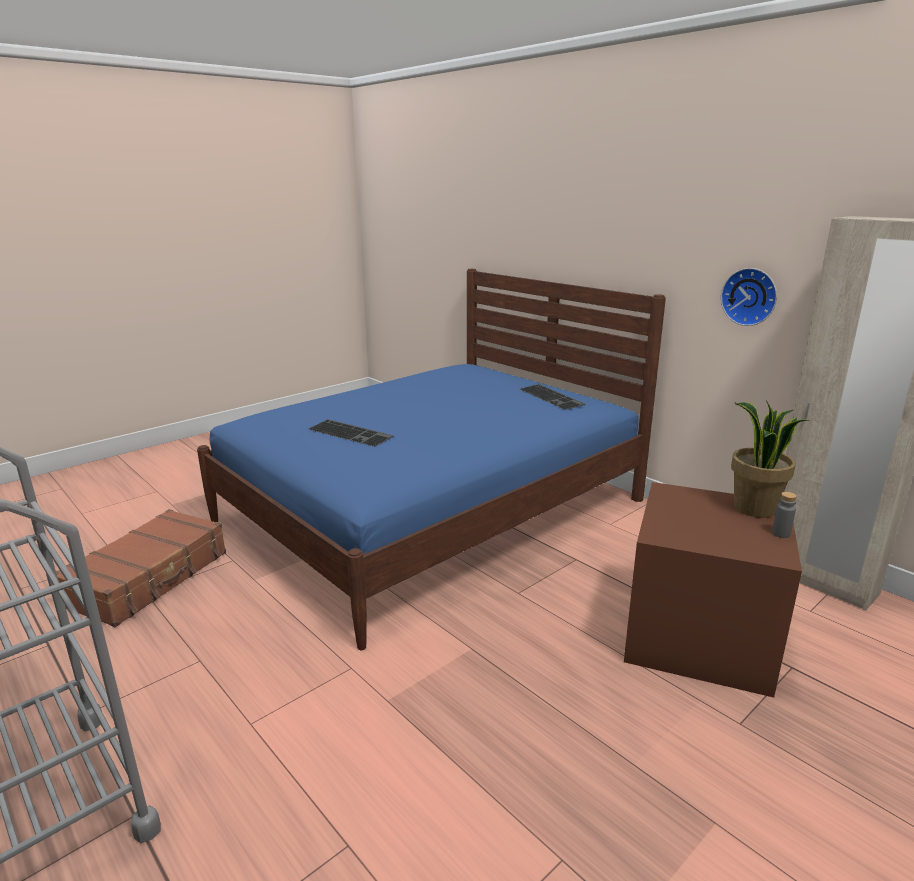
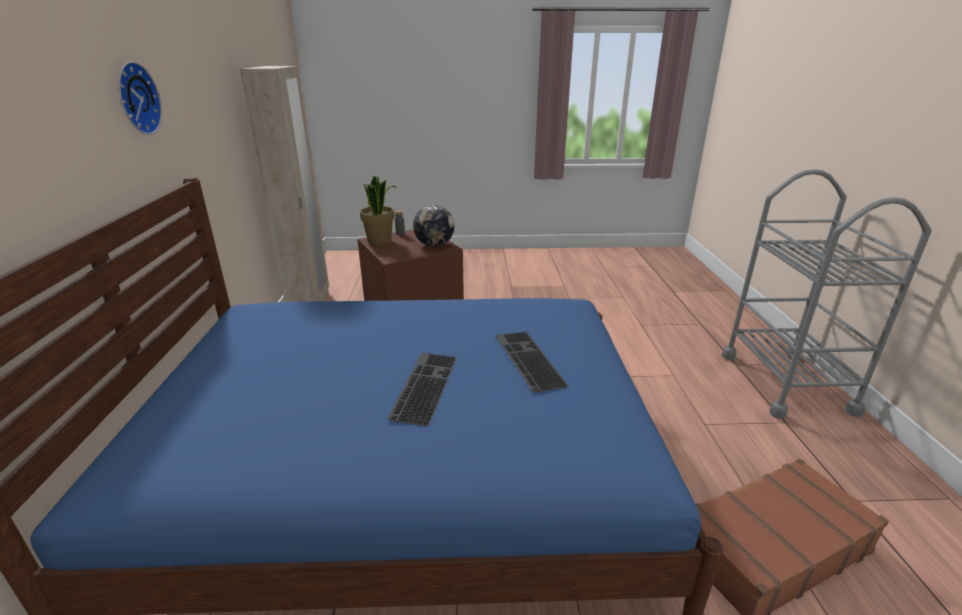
camera: 140 degrees left, 5 degrees up
(552, 397) = (260, 329): keyboard -> keyboard (423, 385)
(684, 532) = (434, 245): none -> globe
(750, 296) = (219, 150): wall clock -> wall clock (135, 99)

